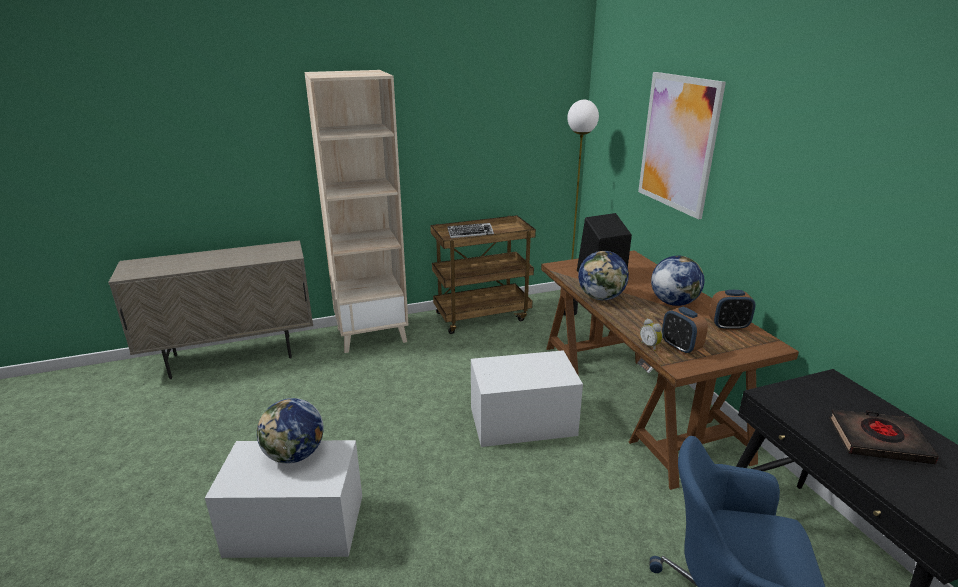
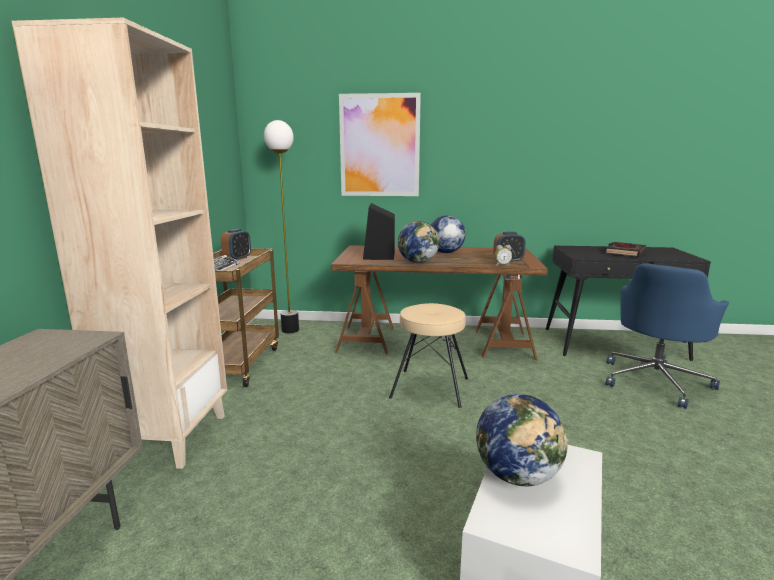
camera: 65 degrees left, 10 degrees down
(522, 421) = (430, 388): white storage box -> beige stool
(728, 326) = (488, 251): alarm clock -> alarm clock (237, 258)

